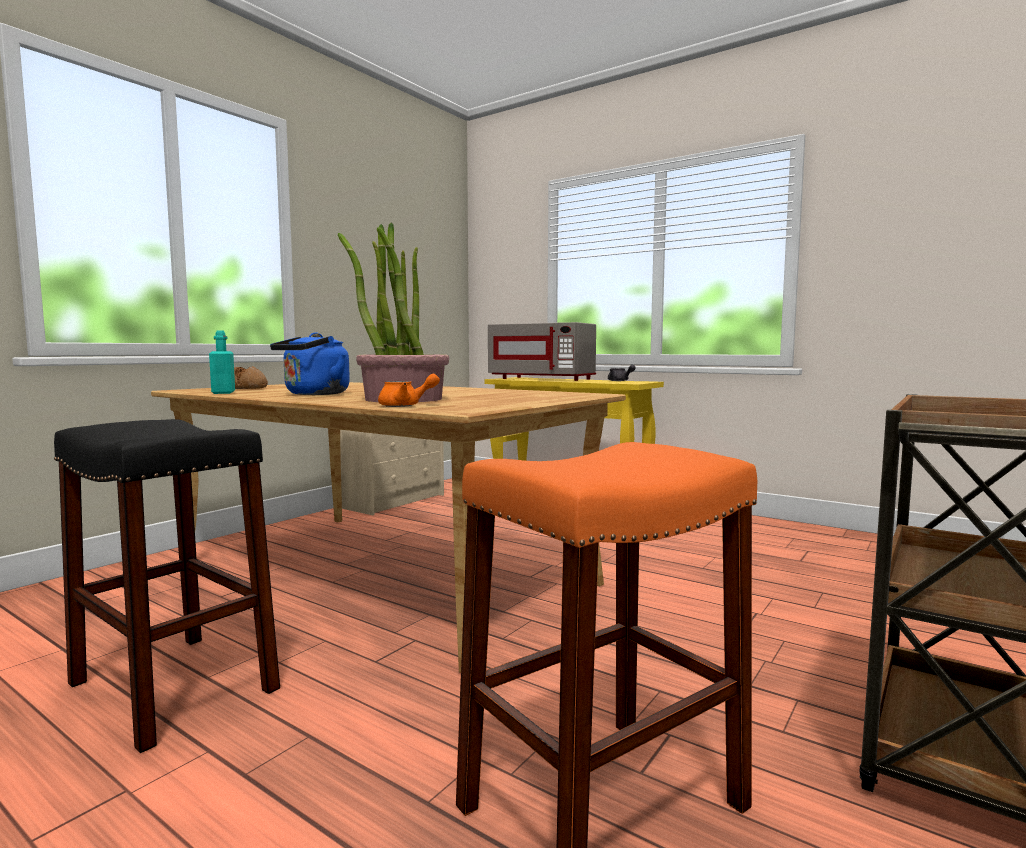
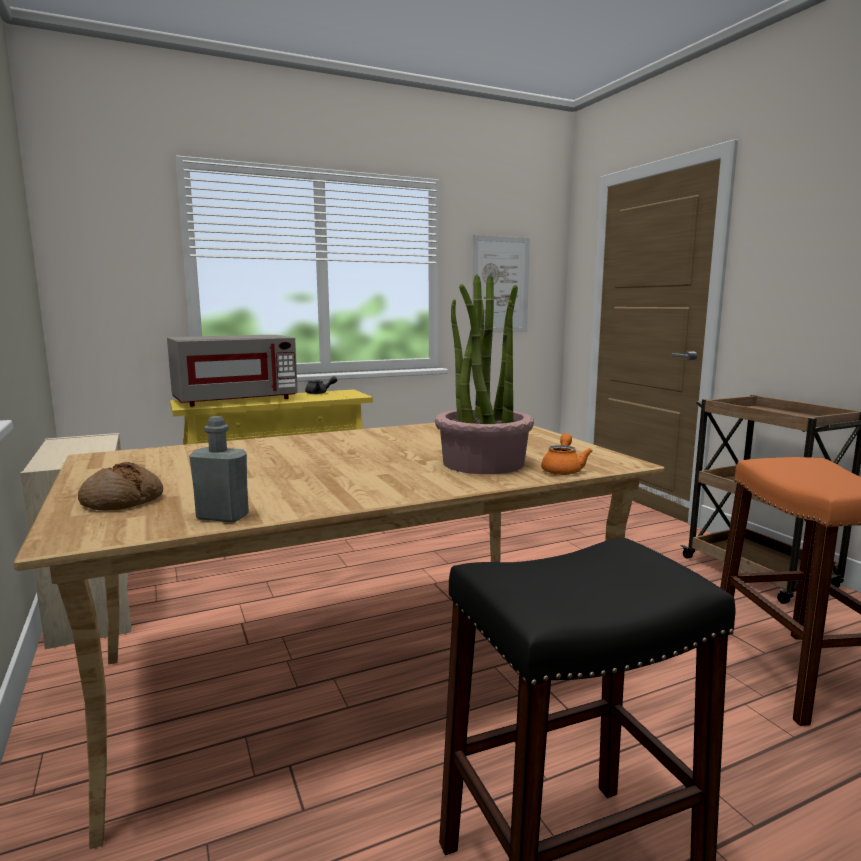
camera: 60 degrees left, 5 degrees up
(223, 392) = (222, 517): turquoise bottle -> grey bottle
(314, 394) = (348, 482): blue kettle -> none
(903, 255) = (500, 285): none -> picture

